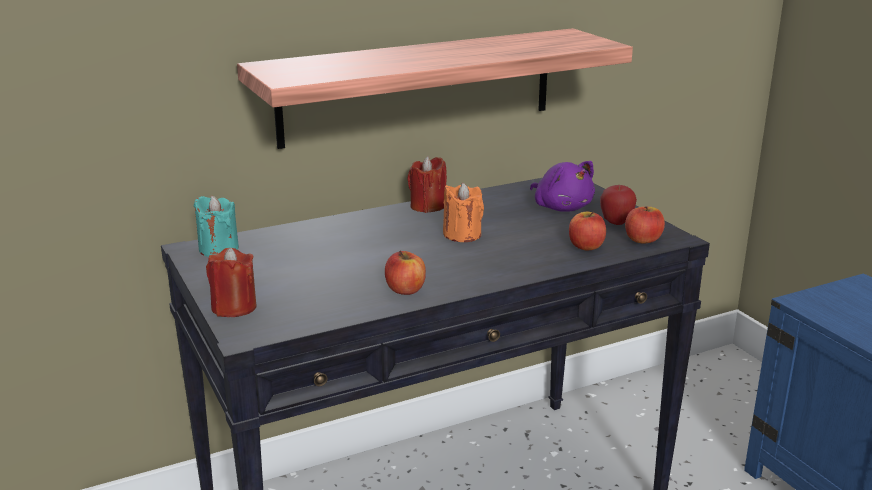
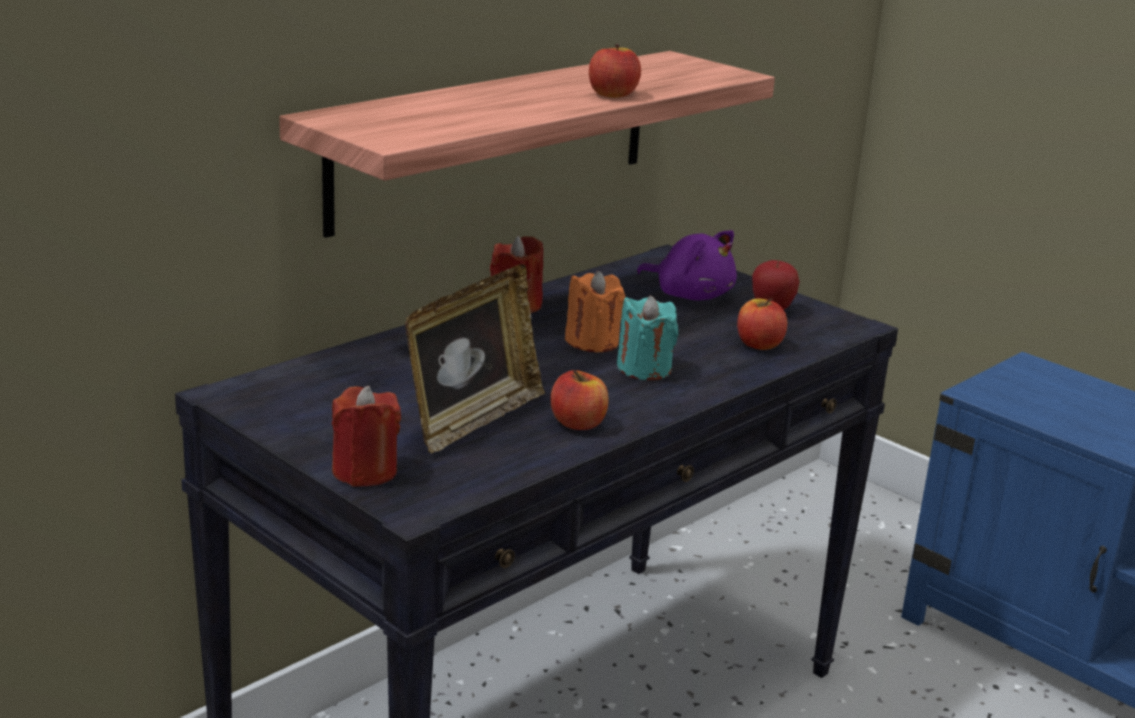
camera: 20 degrees left, 0 degrees up
(218, 249) = (270, 391): turquoise candle -> turquoise candle (644, 369)
(333, 280) = (472, 420): none -> picture frame
(643, 240) = (819, 330): apple -> apple (612, 95)

